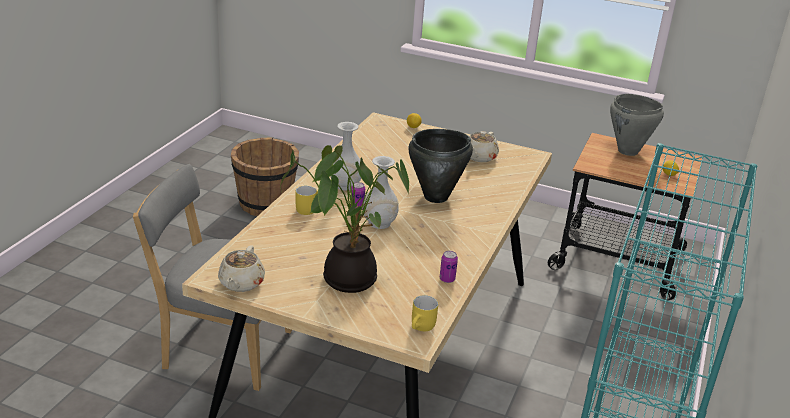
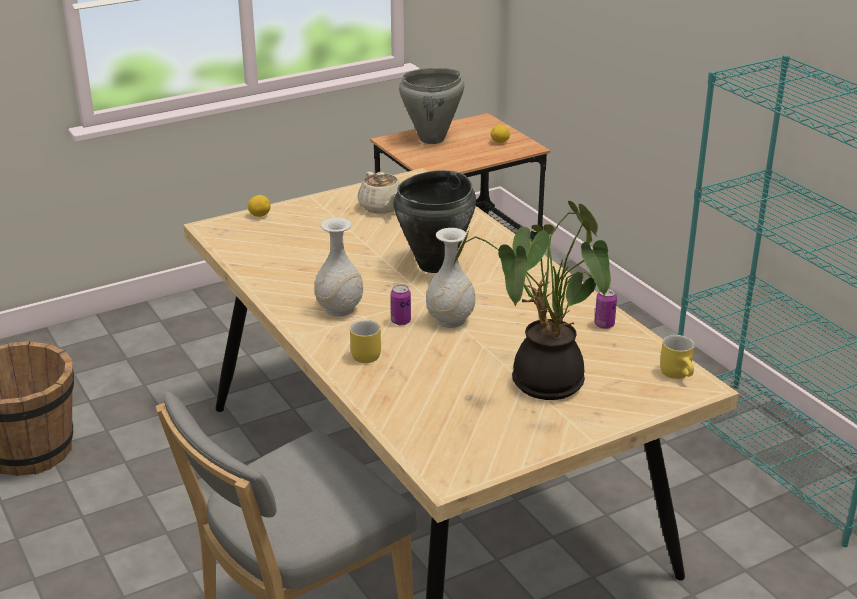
camera: 50 degrees left, 0 degrees up
(241, 283) = (483, 460): beige teapot -> none

